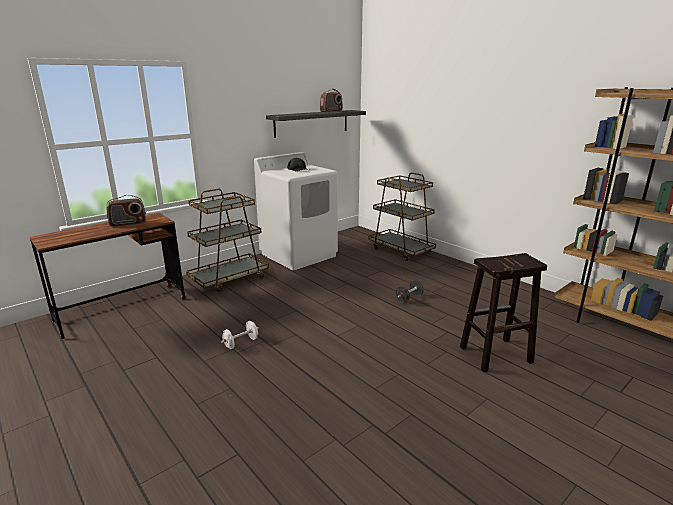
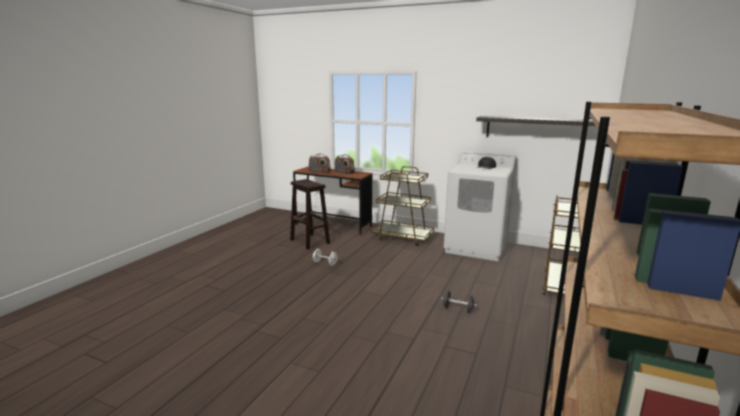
camera: 65 degrees right, 5 degrees down
(331, 111) = (556, 119): radio -> radio (319, 172)
(494, 355) = (394, 370): brown stool -> brown stool (309, 241)

